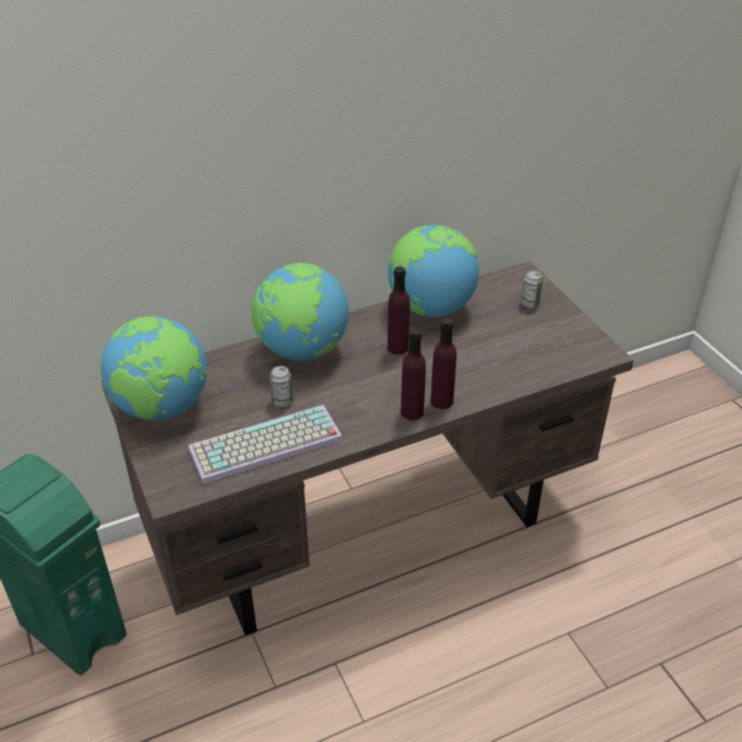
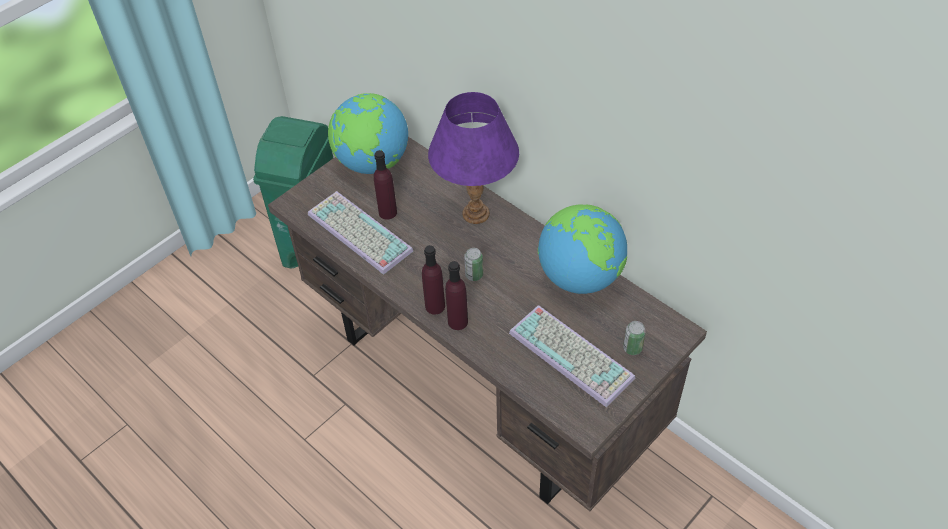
camera: 70 degrees right, 10 degrees up
(282, 401) = (409, 224): can -> can (474, 275)
(302, 350) = (475, 213): globe -> purple table lamp
(397, 347) = (511, 271): purple bottle -> purple bottle (388, 212)
(521, 338) = (573, 355): none -> keyboard

